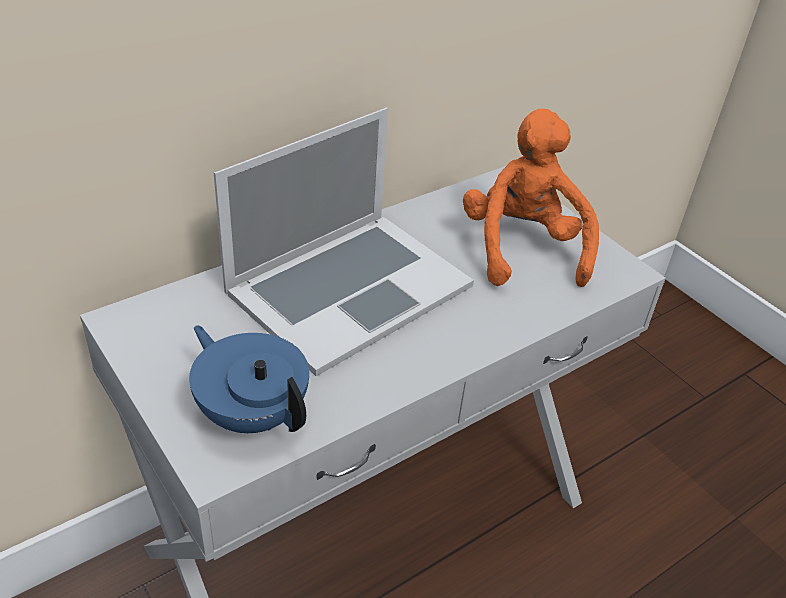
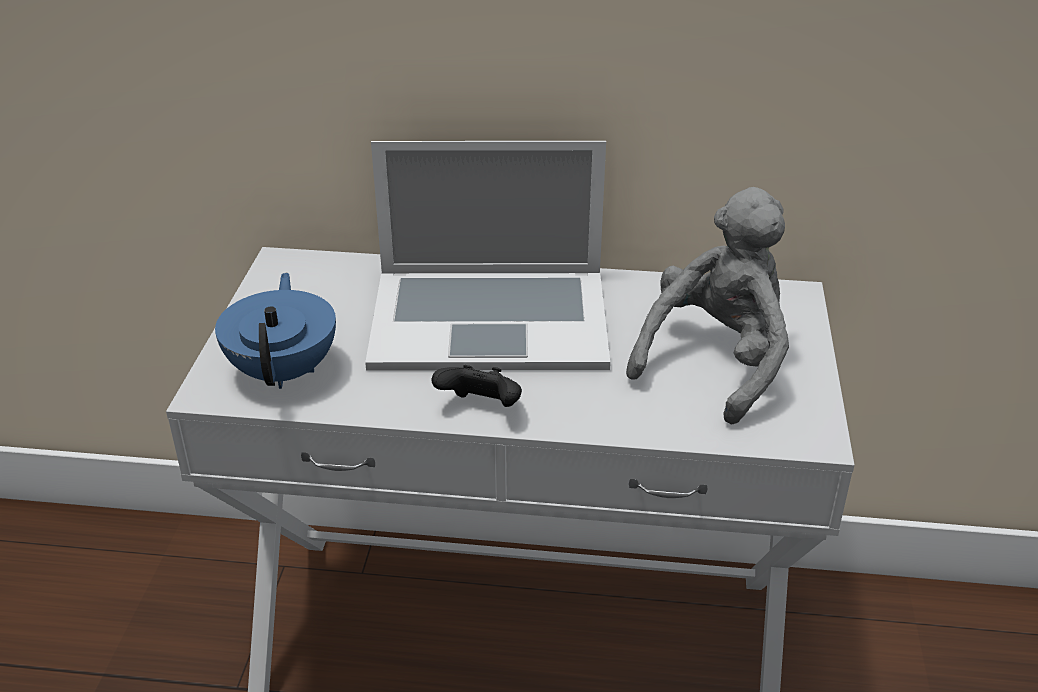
camera: 45 degrees right, 5 degrees down
(432, 359) = (481, 408): none -> black game controller
(522, 248) = (716, 362): orange plush toy -> grey plush toy

